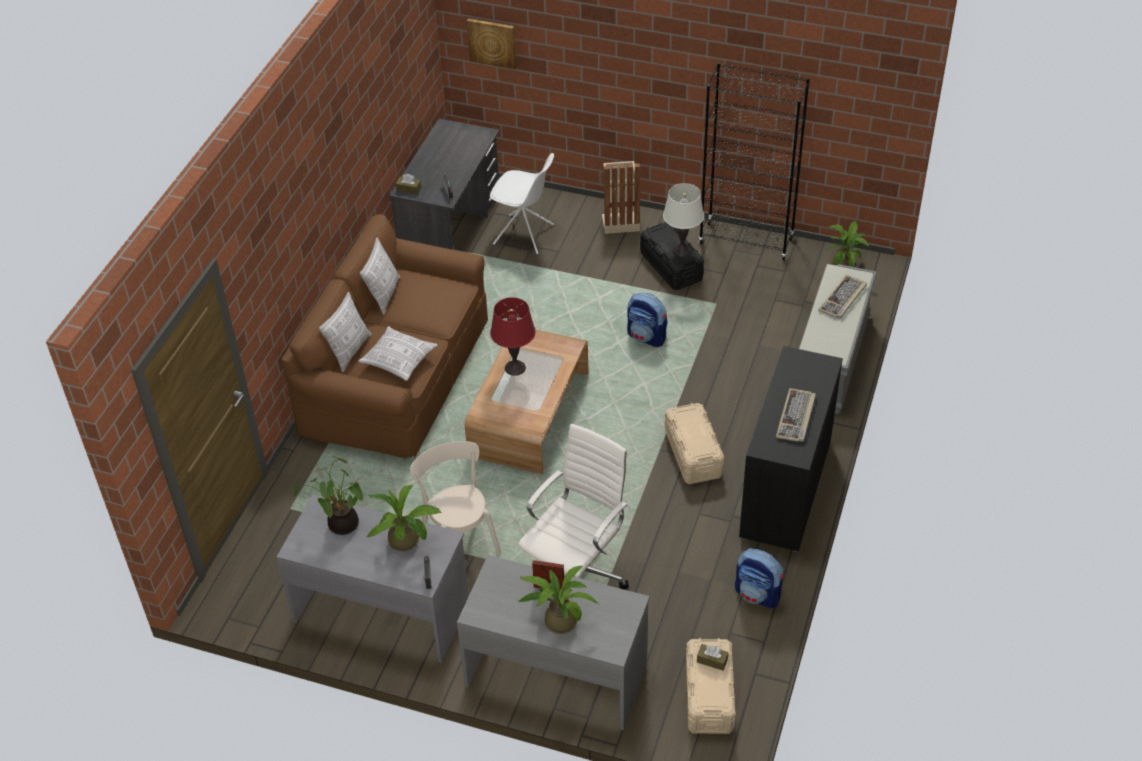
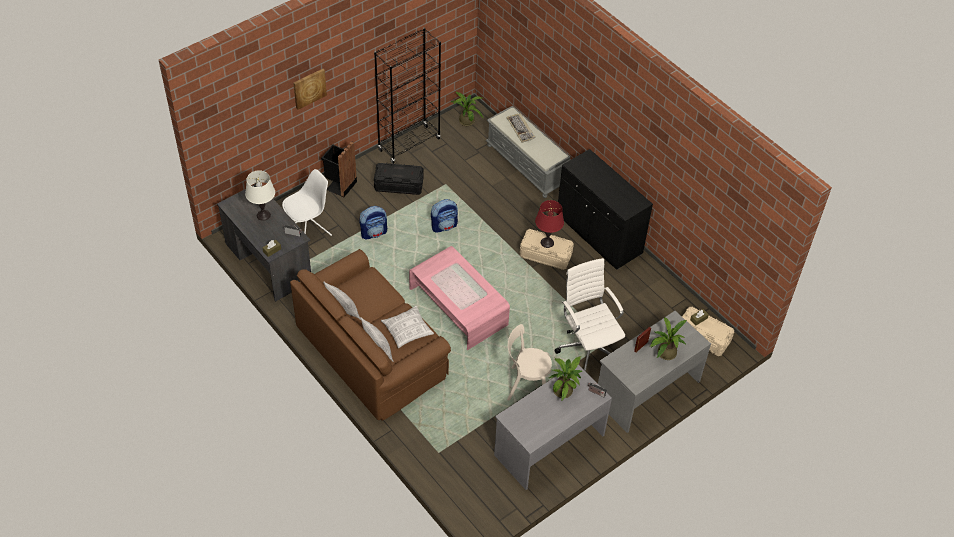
camera: 60 degrees left, 5 degrees up
(340, 525) = (529, 413): potted plant -> none
(492, 42) = (233, 132): picture -> picture (309, 88)
(515, 368) = (446, 286): red table lamp -> red table lamp (547, 242)
(529, 414) = (458, 307): brown coffee table -> pink coffee table
(620, 221) = (340, 185): beige trash can -> black trash can
(682, 250) = (407, 170): white table lamp -> white table lamp (263, 215)
(758, 594) = (656, 283): backpack -> backpack (374, 232)
(796, 417) = (615, 188): keyboard -> none

